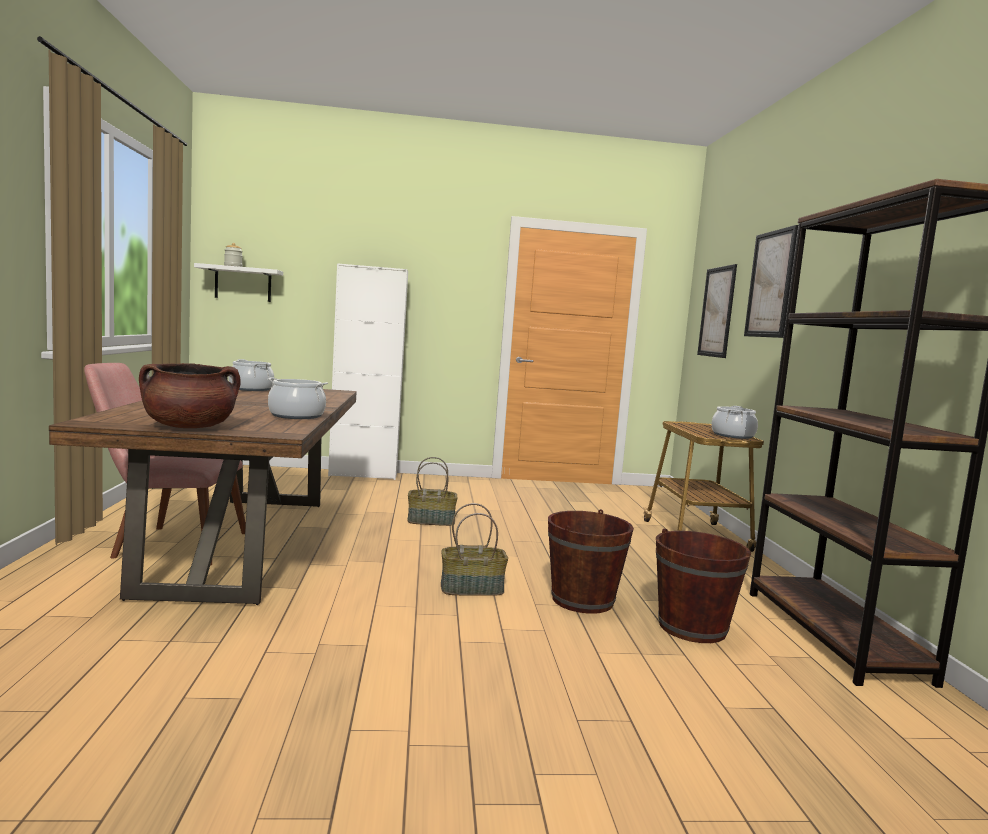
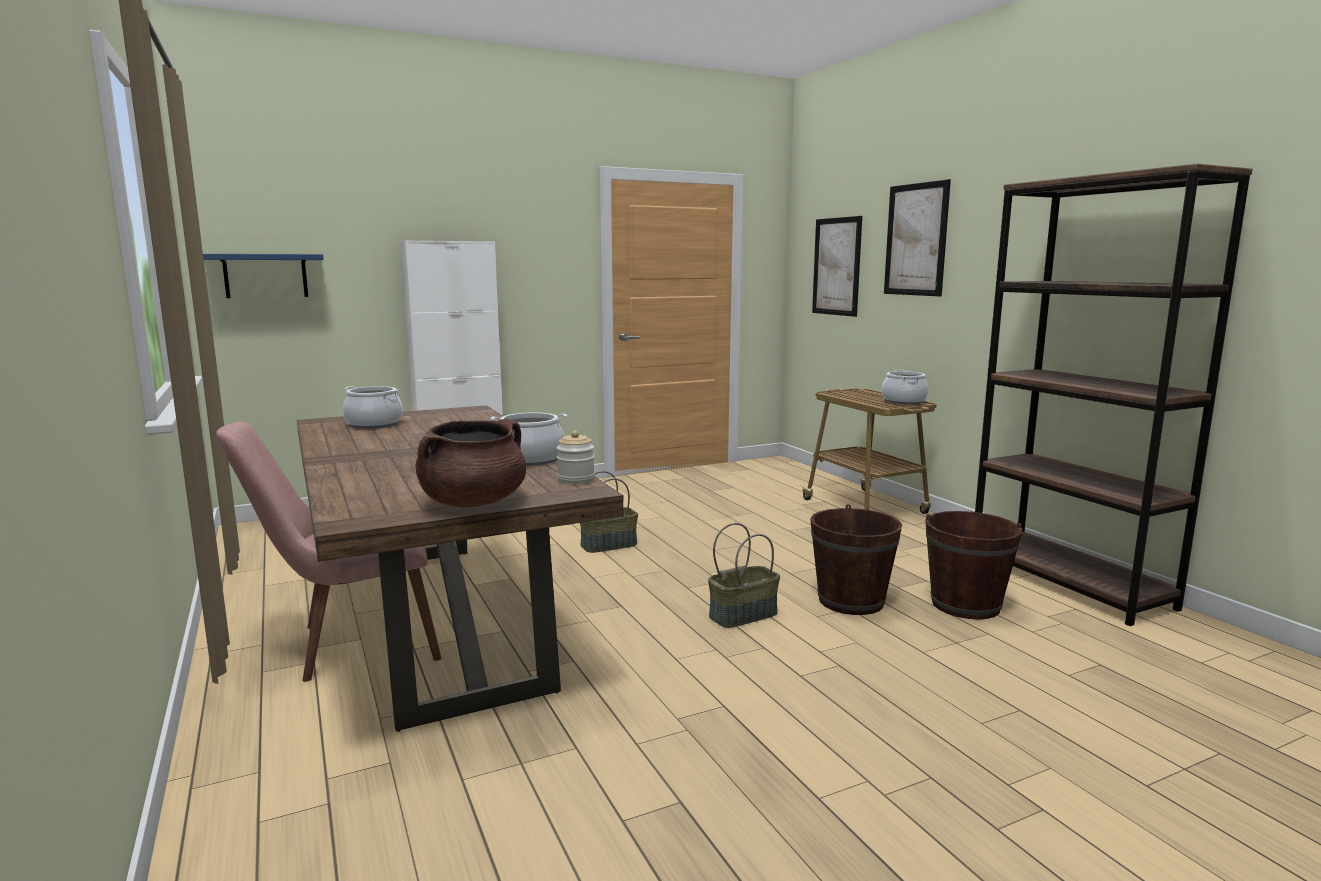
camera: 20 degrees left, 5 degrees up
(233, 266) = (253, 253): jar -> jar (576, 479)
(243, 284) = (265, 276): white shelf -> blue shelf

